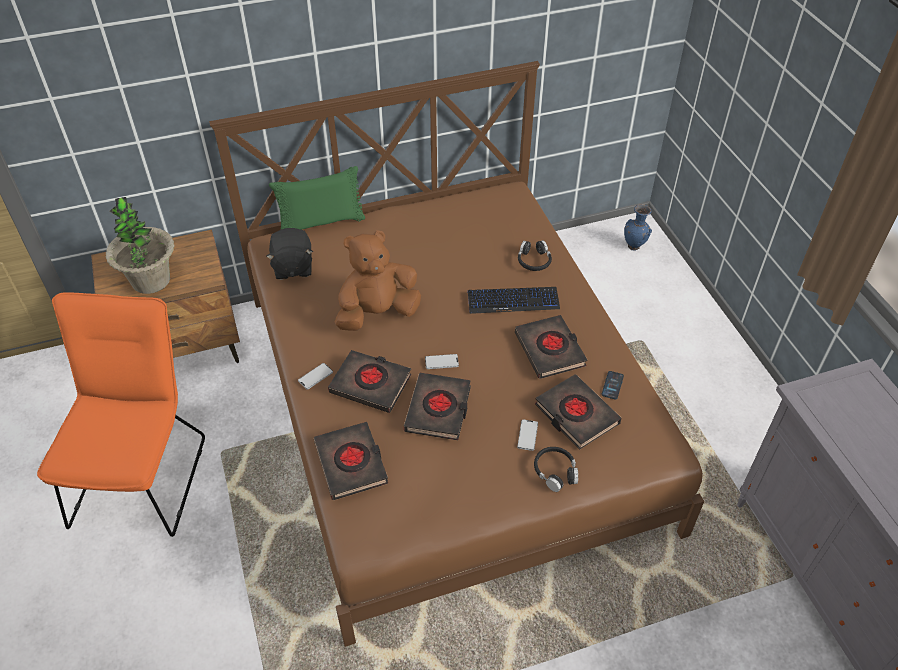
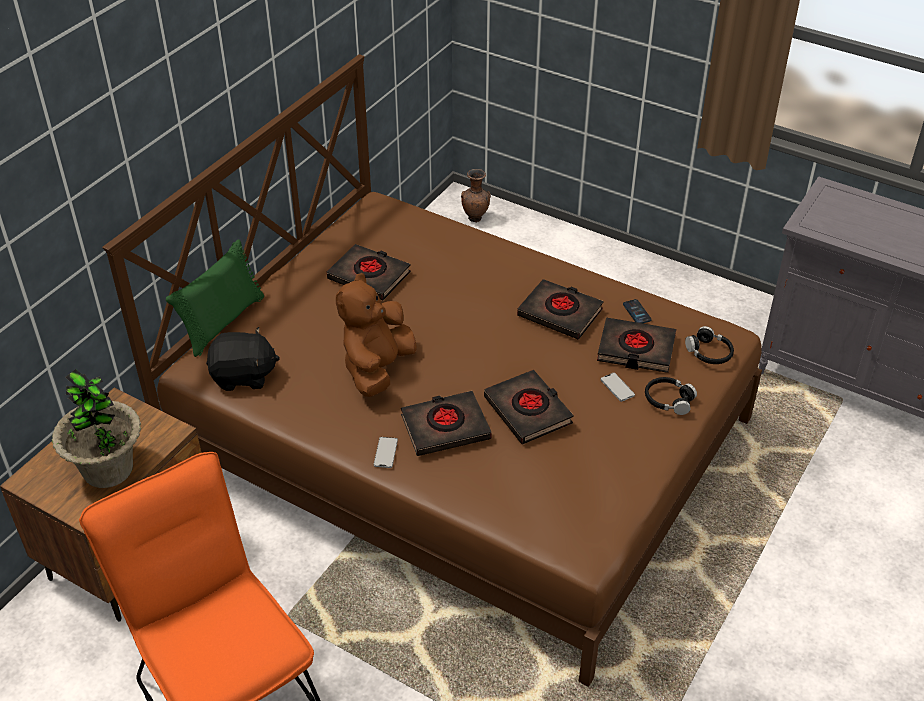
camera: 40 degrees left, 5 degrees down
(292, 267) = (243, 376): black plush toy -> black plush toy turned 45 degrees counterclockwise
(351, 463) = (507, 497): black book -> black book (369, 276)
(441, 362) = (484, 374): phone -> none
(513, 301) = (485, 292): keyboard -> none
(533, 261) = (464, 251): black headphones -> black headphones (709, 353)
(634, 246) = (475, 218): blue vase -> brown vase

